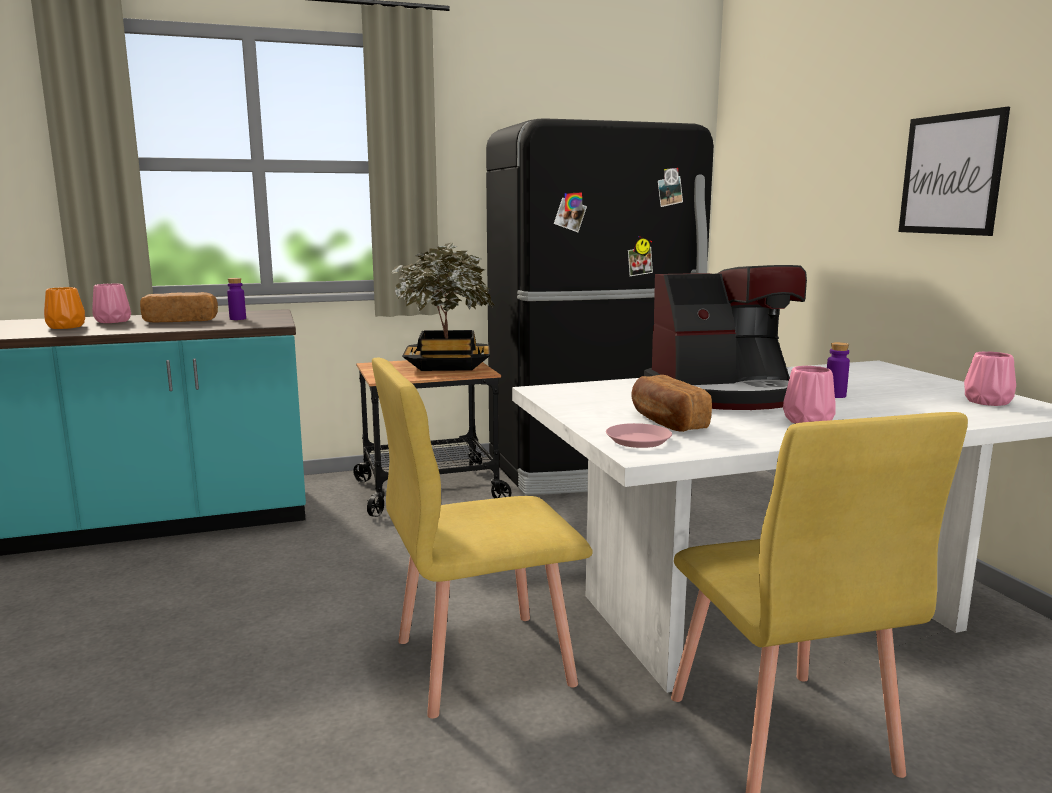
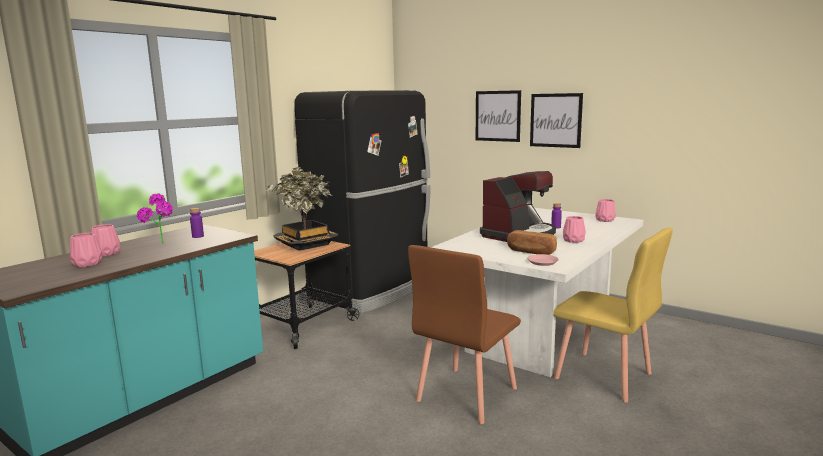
camera: 35 degrees left, 0 degrees up
(66, 327) = (87, 264): orange vase -> pink vase
(181, 320) = (161, 244): bread -> potted plant
(481, 661) = (465, 394): yellow chair -> brown chair
(852, 171) = (497, 116): none -> picture

